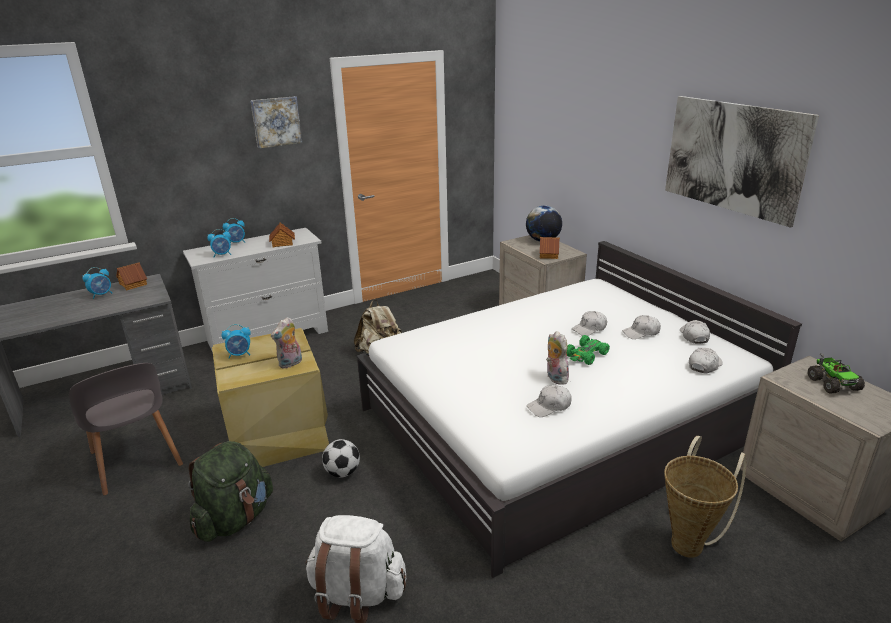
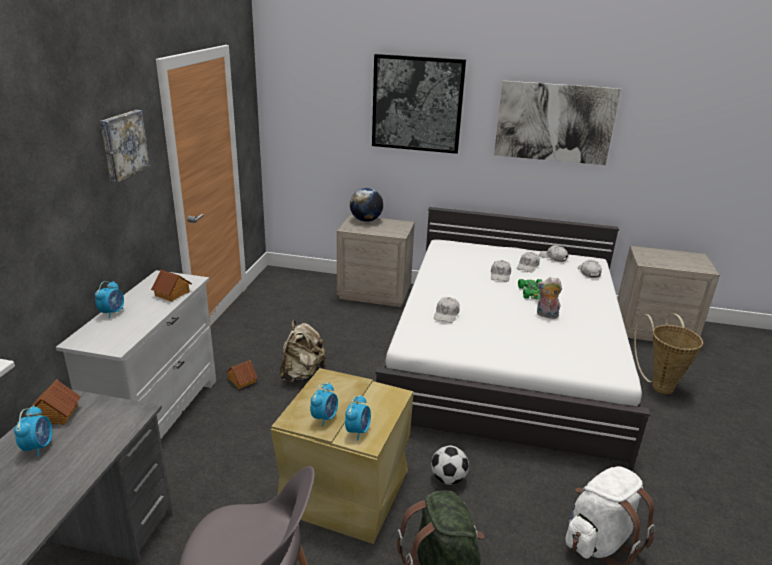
camera: 50 degrees left, 0 degrees up
(222, 255) = (129, 330): alarm clock -> alarm clock (358, 431)
(290, 364) = (382, 399): plush toy -> none
(548, 255) = (393, 230): toy house -> toy house (241, 380)
(549, 406) = (579, 334): white cap -> white cap (446, 314)
(602, 119) = (417, 104): none -> picture
(833, 383) = (663, 256): toy truck -> none

